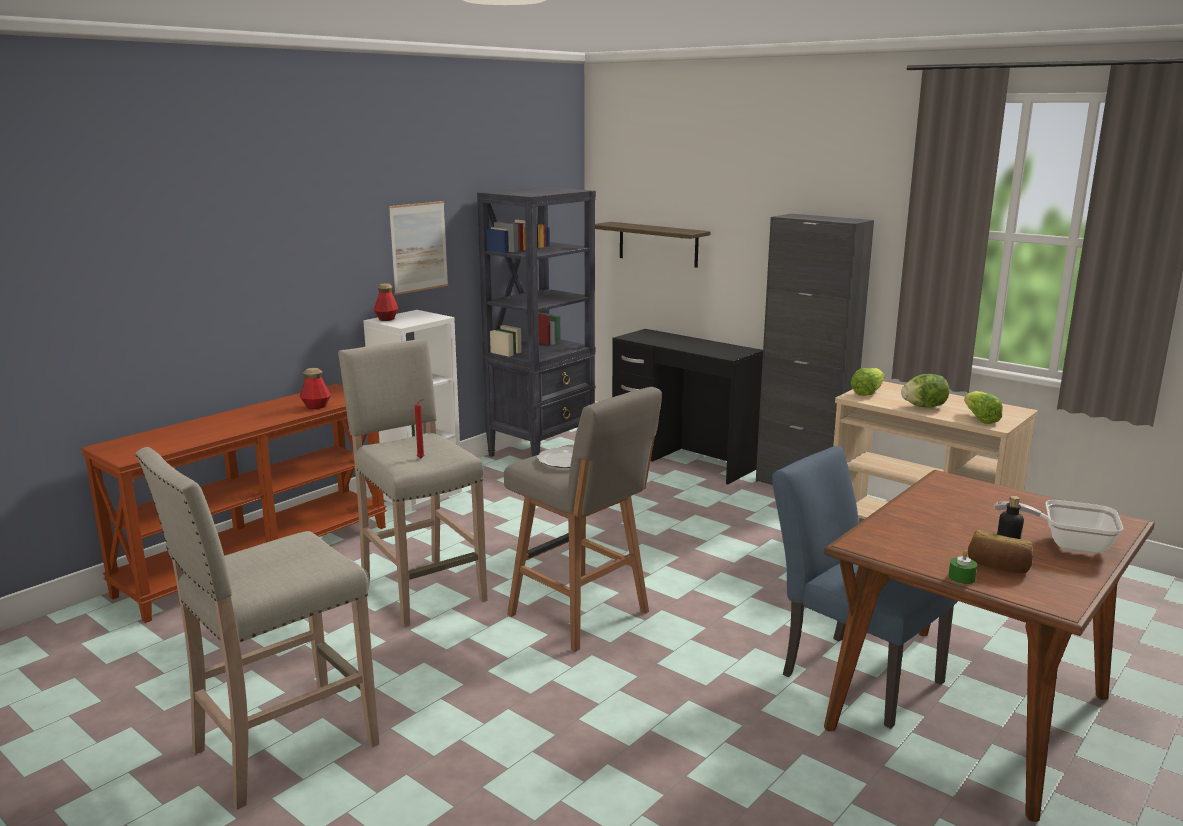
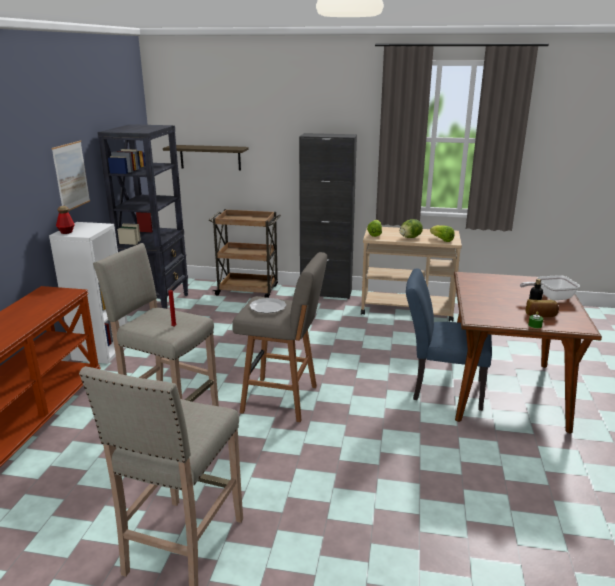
camera: 30 degrees left, 5 degrees up
(316, 406) = (50, 305): bottle -> none
(683, 459) = (248, 290): black desk -> brown cart

